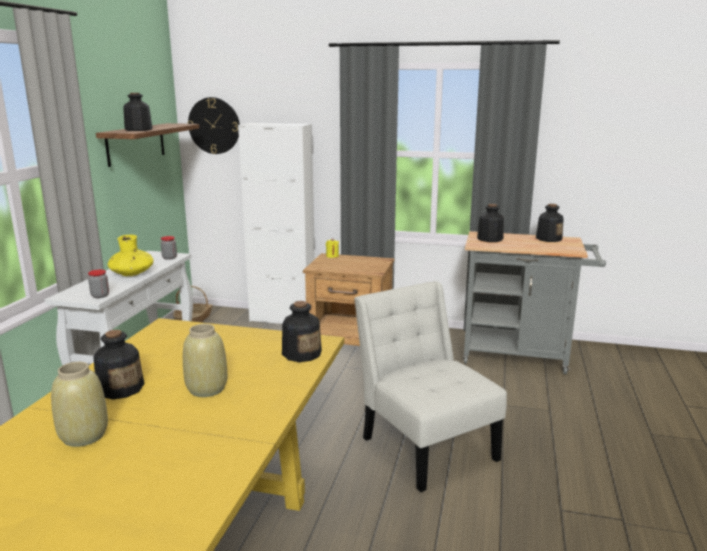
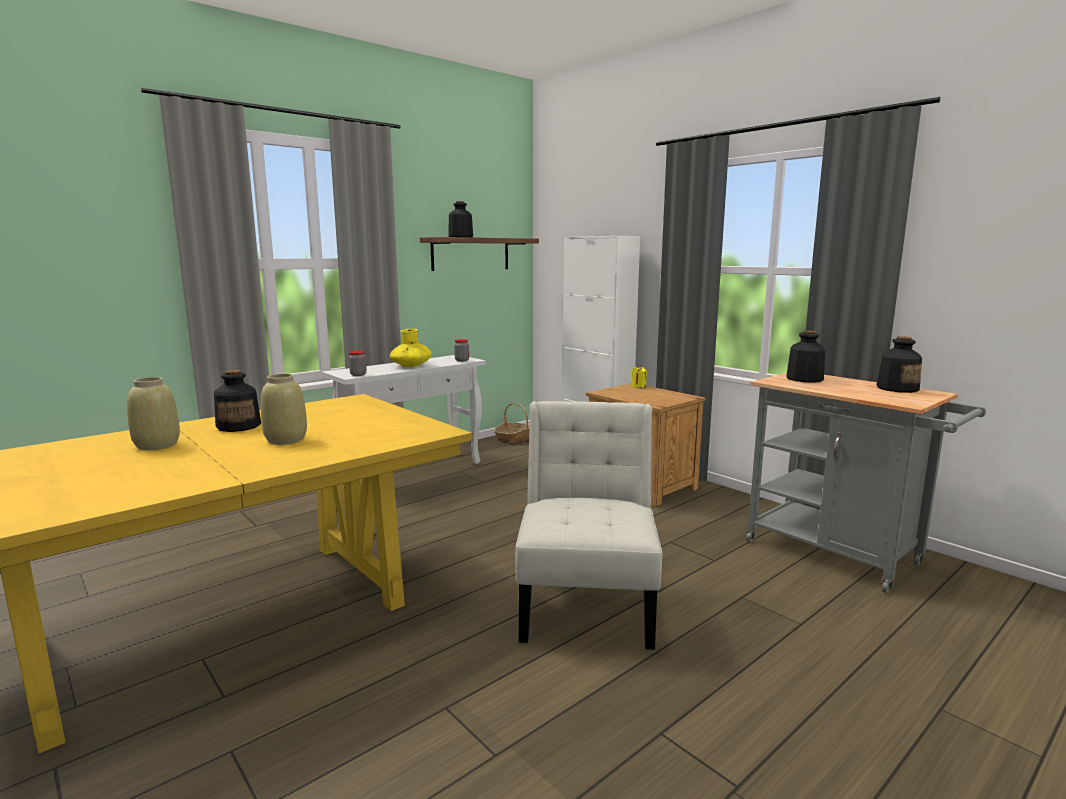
camera: 35 degrees right, 5 degrees down
(214, 125) = (559, 242): wall clock -> none
(301, 353) = (407, 435): bottle -> none

